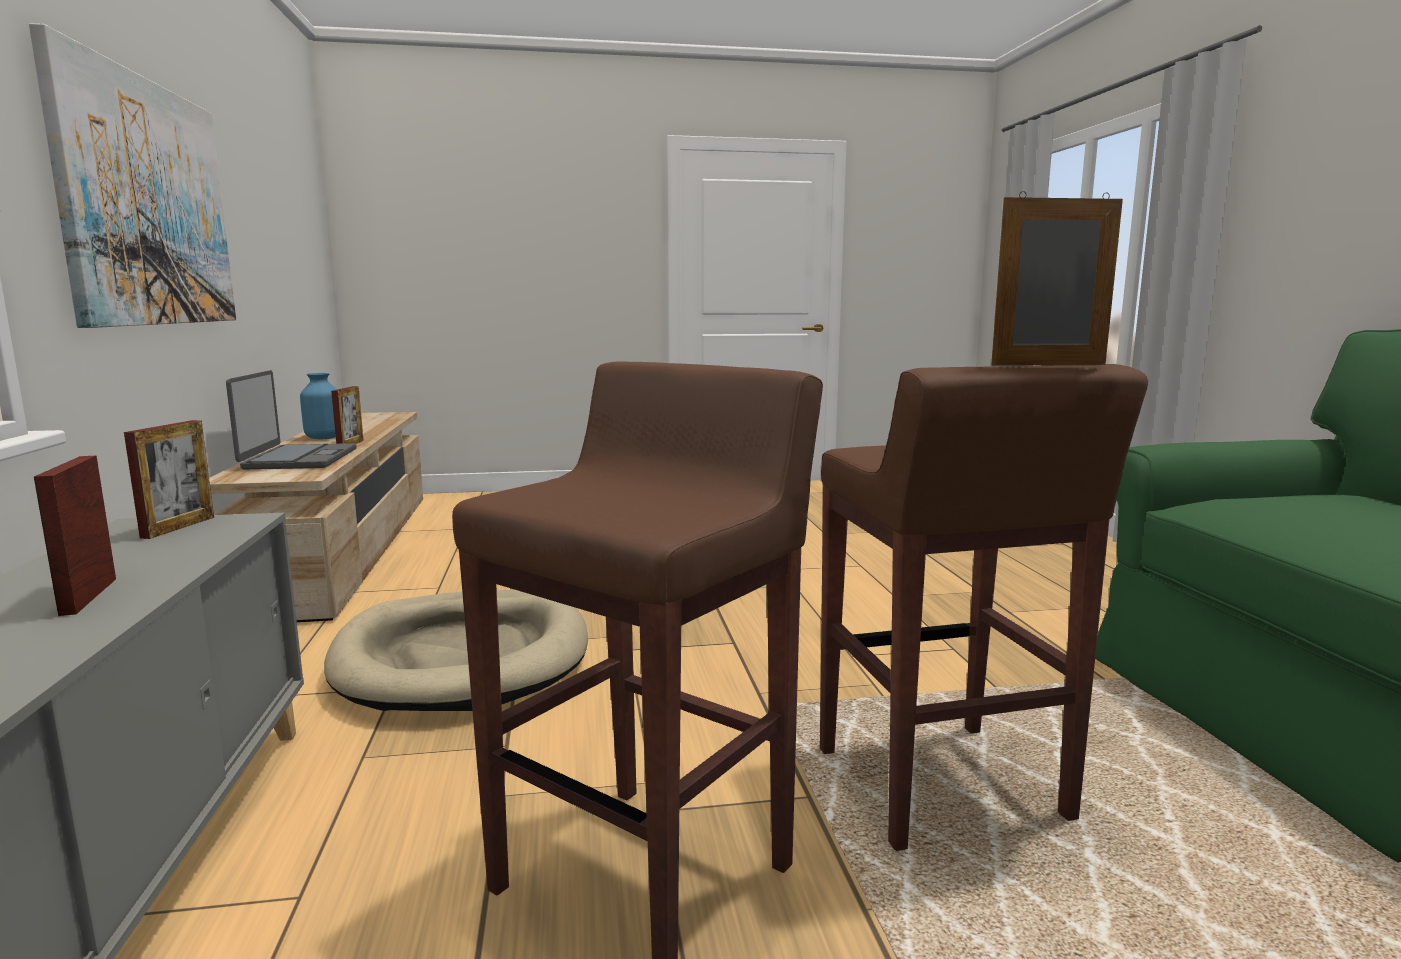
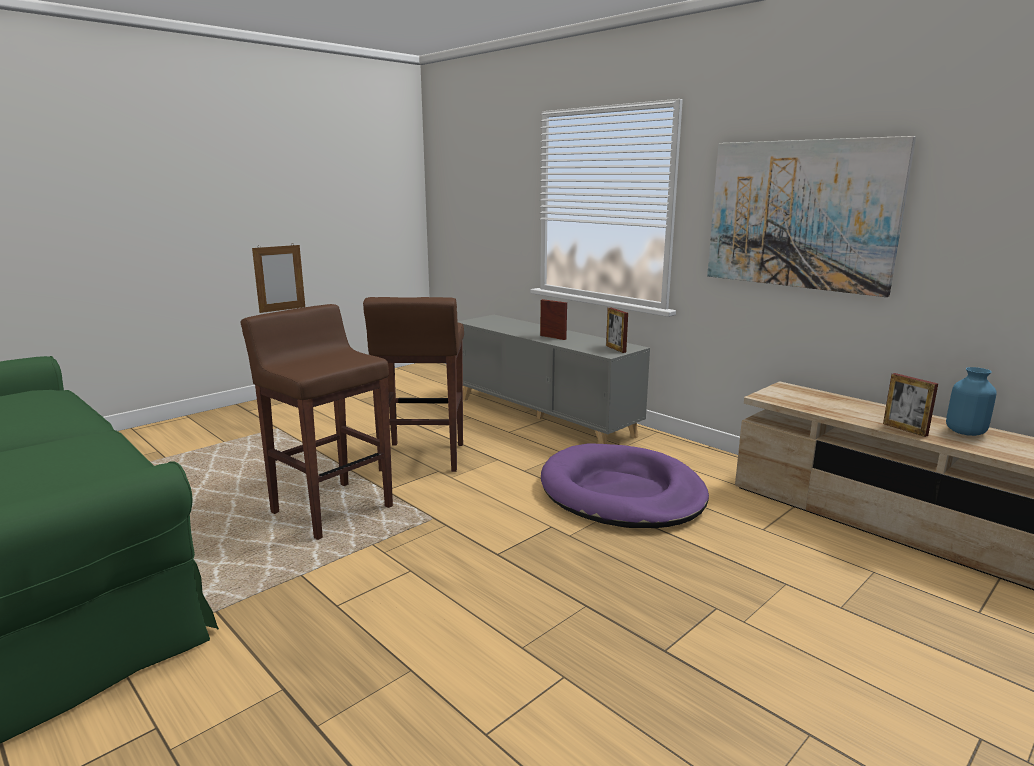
camera: 145 degrees right, 5 degrees up
(299, 459) = (841, 407): laptop -> none
(463, 658) = (621, 493): beige dog bed -> purple dog bed

